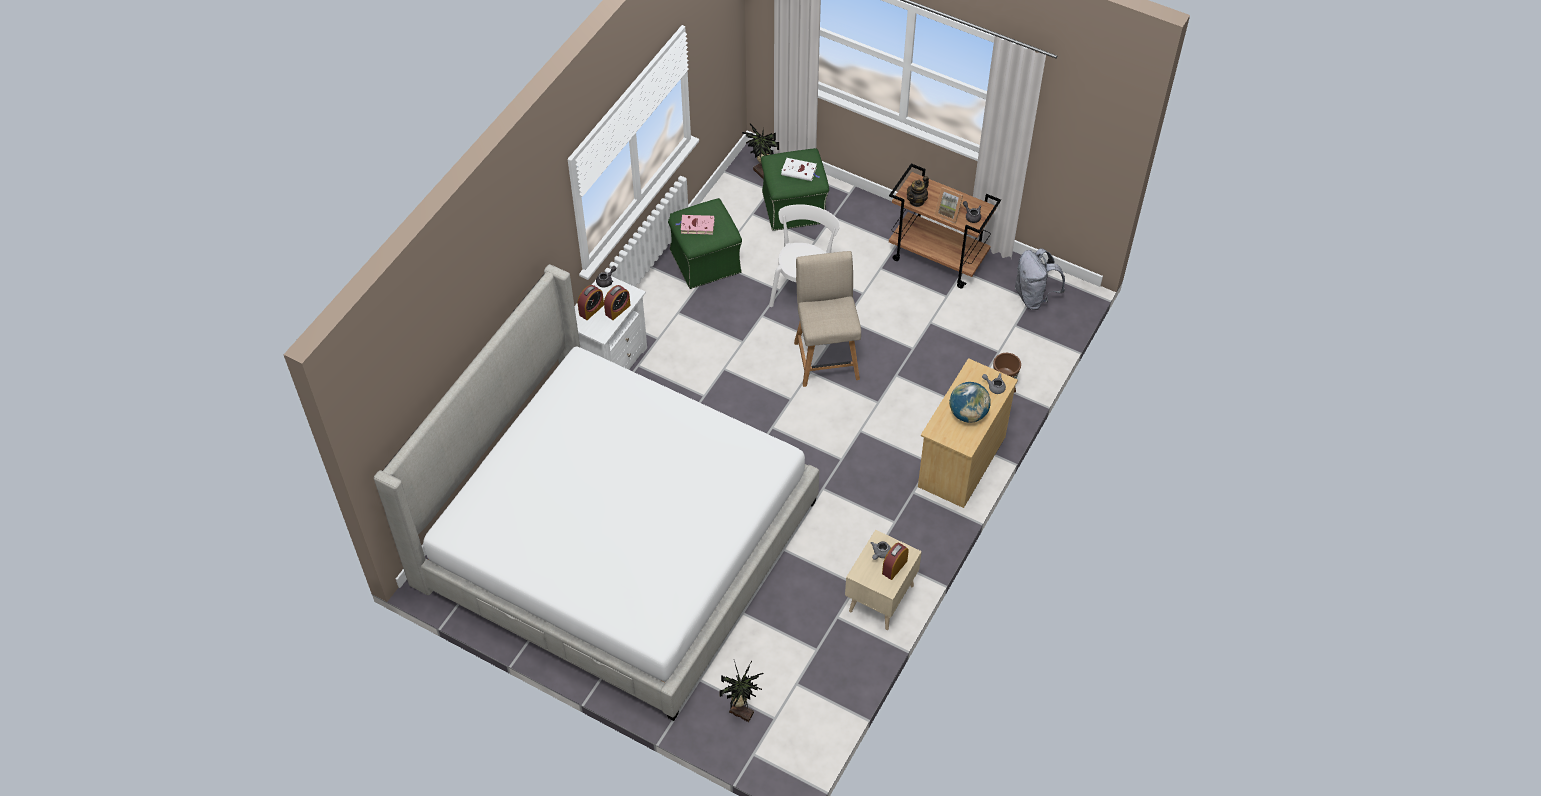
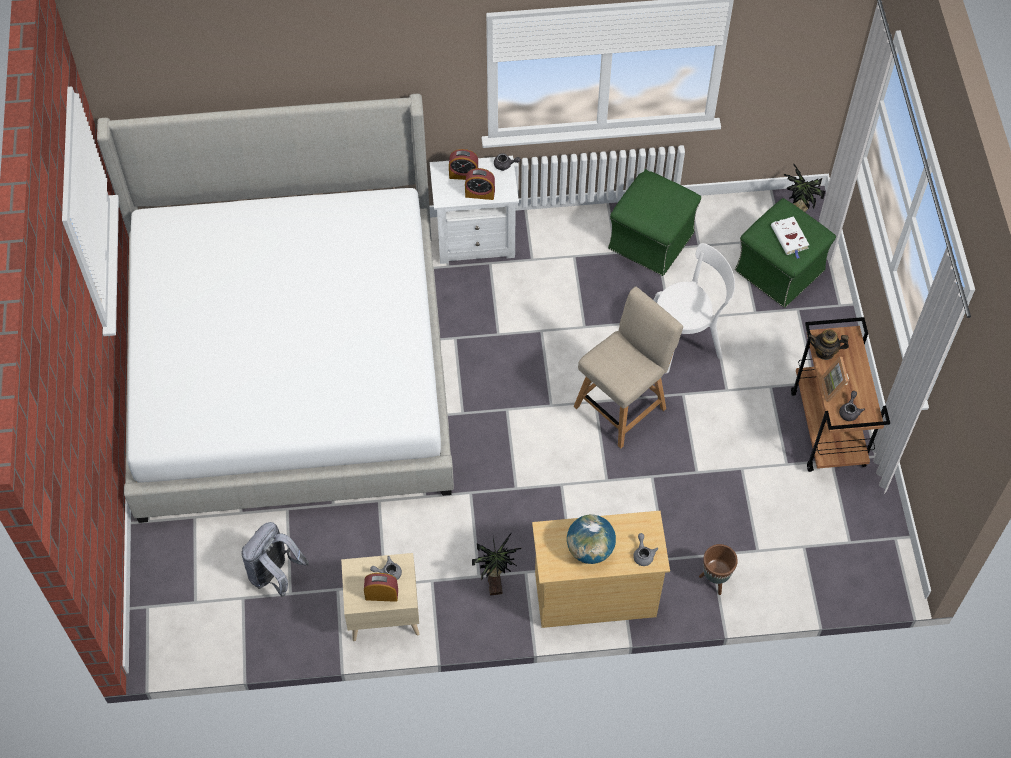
camera: 55 degrees right, 5 degrees up
(696, 226) = (648, 198): pink book -> none
(741, 711) = (184, 570): potted plant -> potted plant (496, 583)
(1034, 297) = (856, 544): grey backpack -> grey backpack (275, 575)

